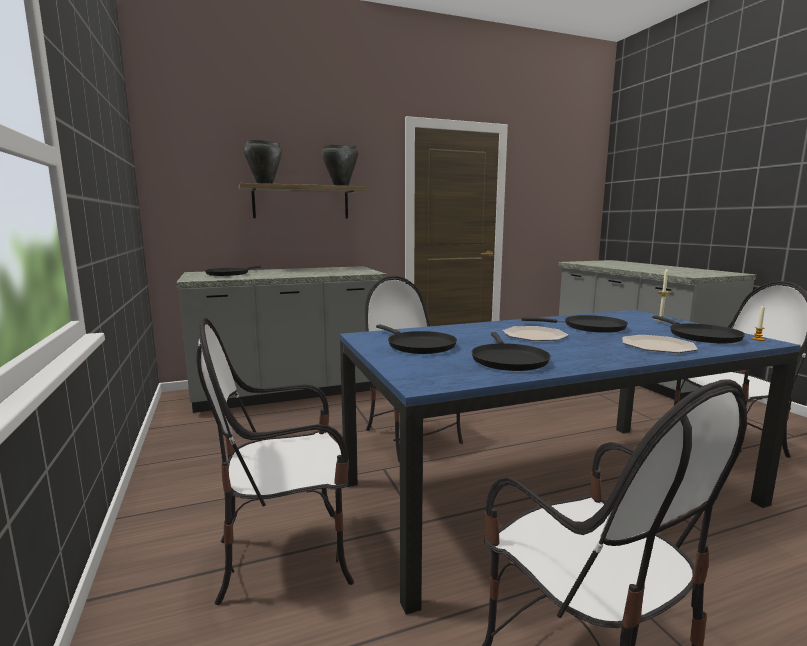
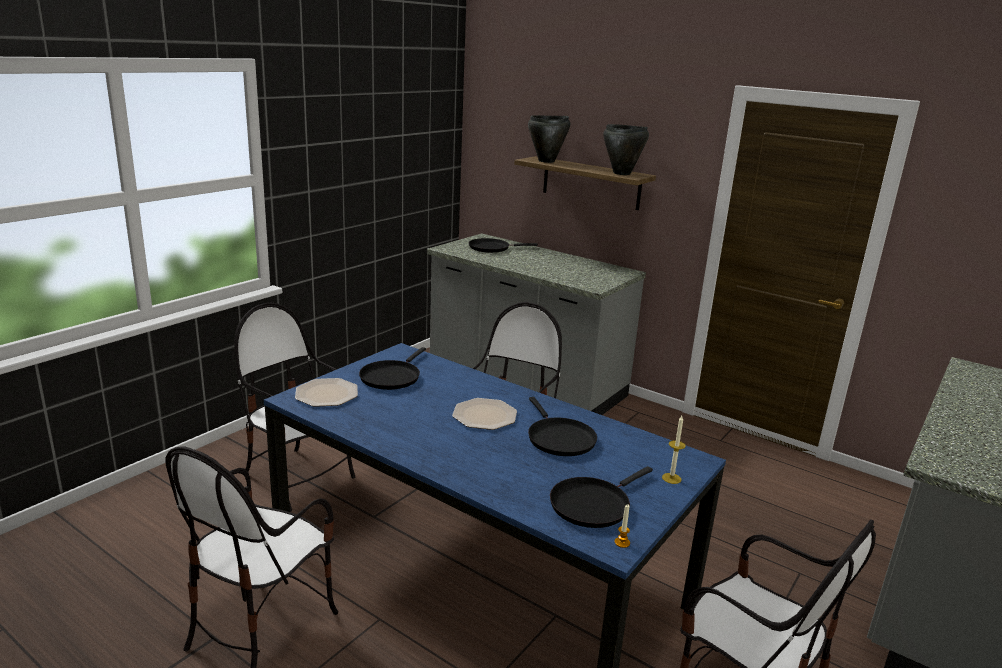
camera: 55 degrees right, 10 degrees up
(508, 360) = (381, 416): black frying pan -> none
(657, 345) = (509, 478): plate -> plate (326, 393)

